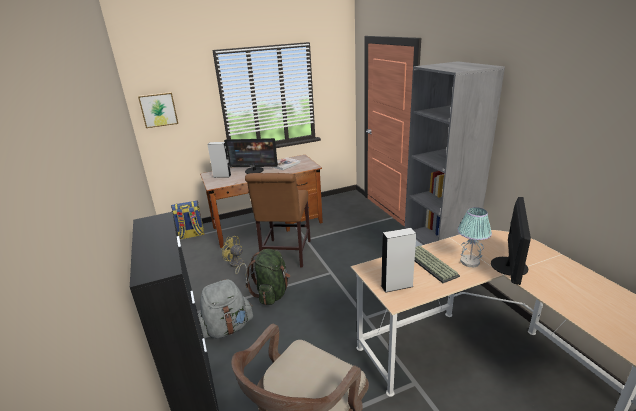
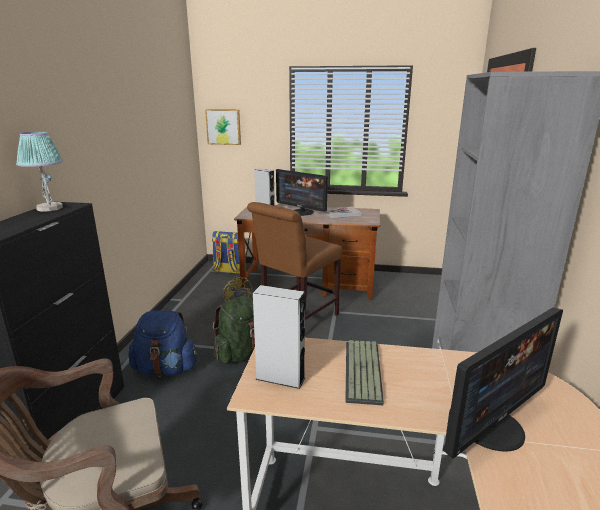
camera: 30 degrees right, 5 degrees down
(227, 328) = (166, 369): grey backpack -> blue backpack
(469, 262) = (427, 392): table lamp -> table lamp (49, 208)

